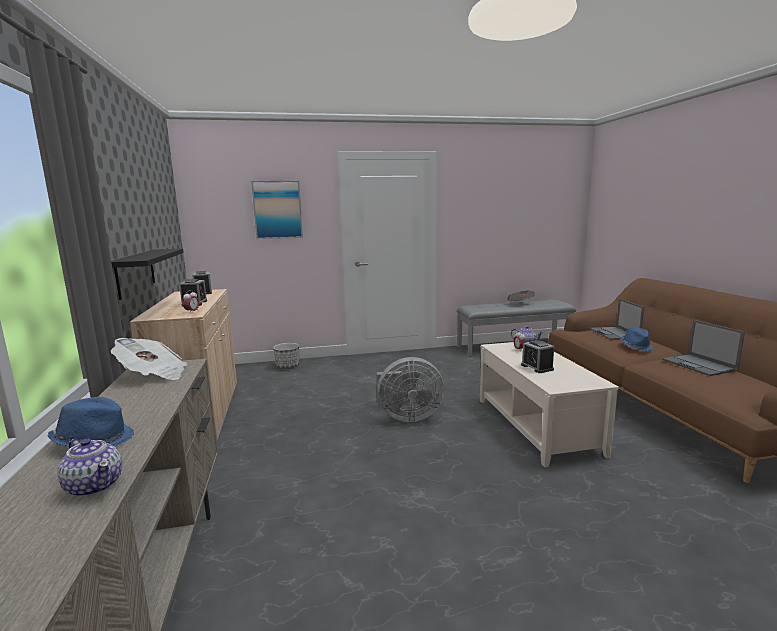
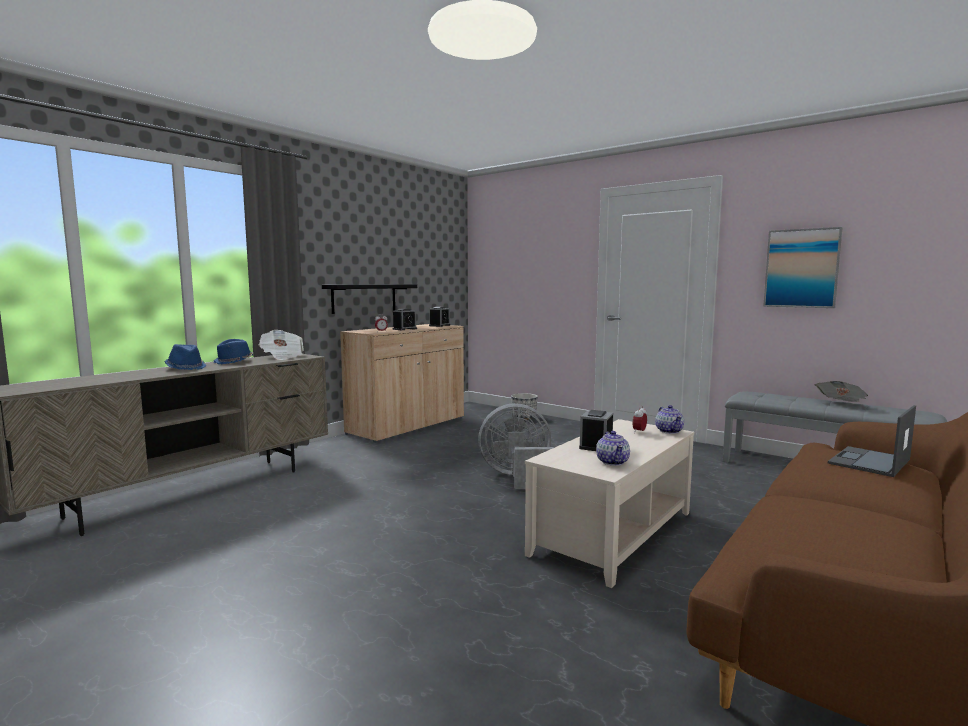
camera: 50 degrees right, 5 degrees down
(94, 485) = (140, 376): teapot -> teapot (612, 462)
(277, 210) = (540, 255): picture -> picture (801, 268)
(407, 416) = (518, 477): grey fan -> grey fan turned 135 degrees clockwise
(636, 346) = (841, 479): blue hat -> blue hat (234, 361)
(699, 365) = (855, 521): laptop -> none

